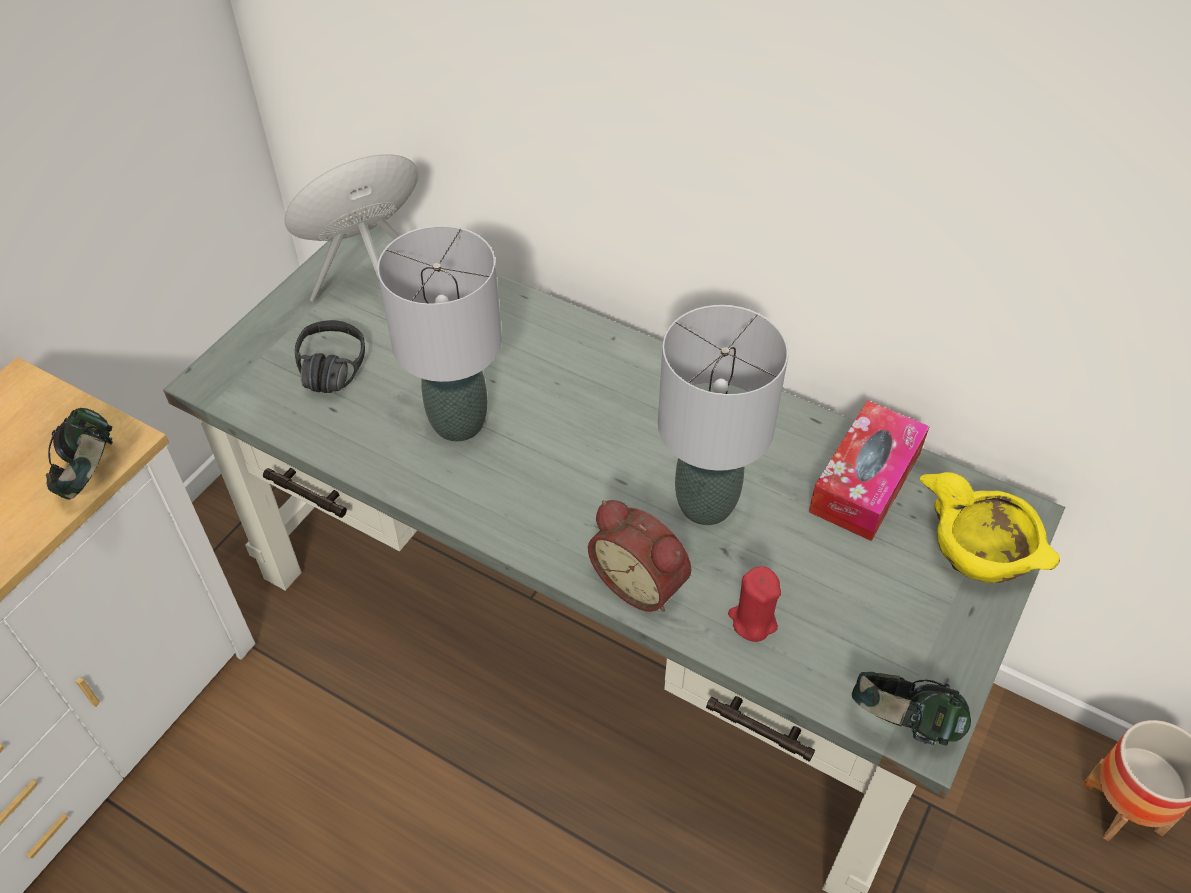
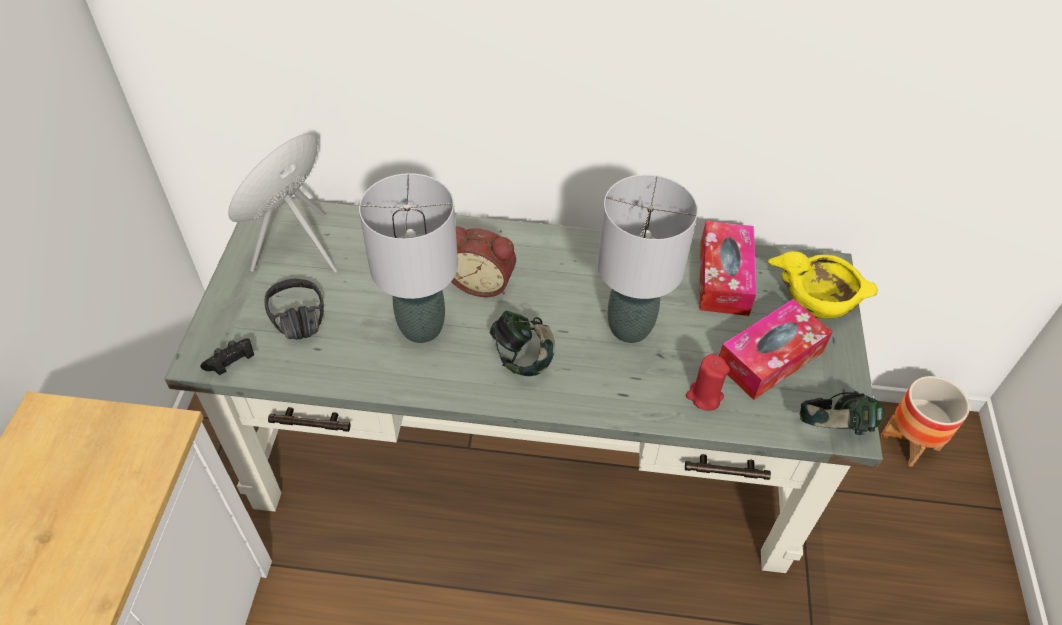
camera: 25 degrees left, 0 degrees up
(90, 474) = (154, 465): headphones -> headphones (522, 357)
(237, 396) = (232, 363): none -> black game controller
(641, 582) = (616, 396): alarm clock -> alarm clock (482, 282)
(868, 604) = (770, 358): none -> tissue box

